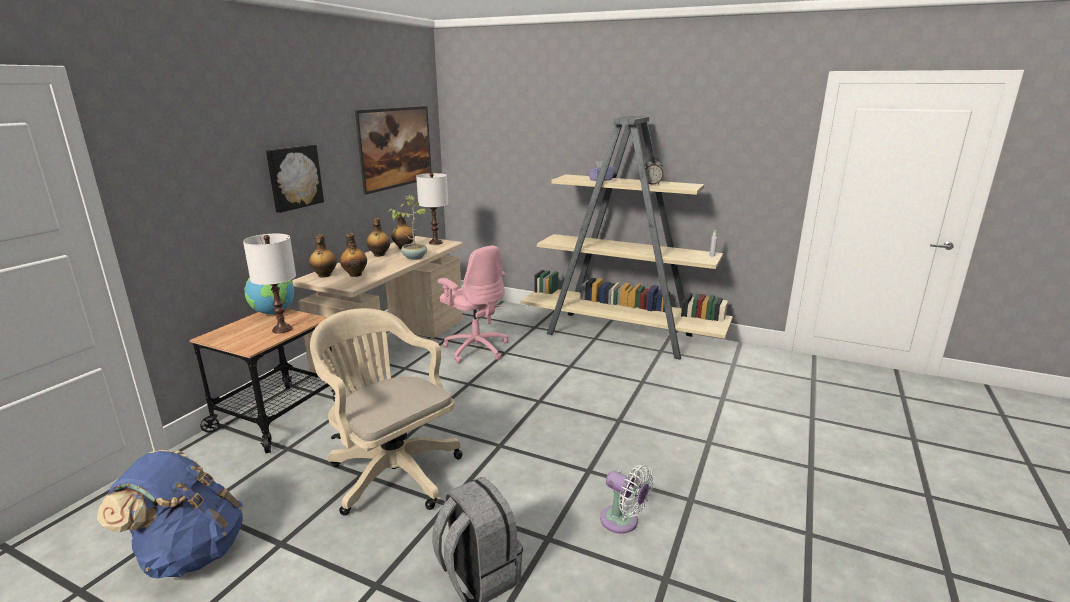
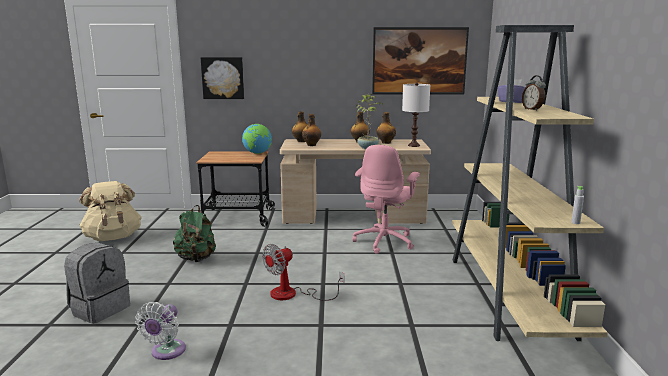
camera: 65 degrees right, 5 degrees down
(190, 553) = (113, 237): blue backpack -> beige backpack
(282, 329) = (235, 159): white table lamp -> none
(294, 177) = (305, 70): picture -> picture (223, 78)
(391, 471) = (196, 259): beige office chair -> green backpack
(550, 422) = (293, 294): none -> fan

